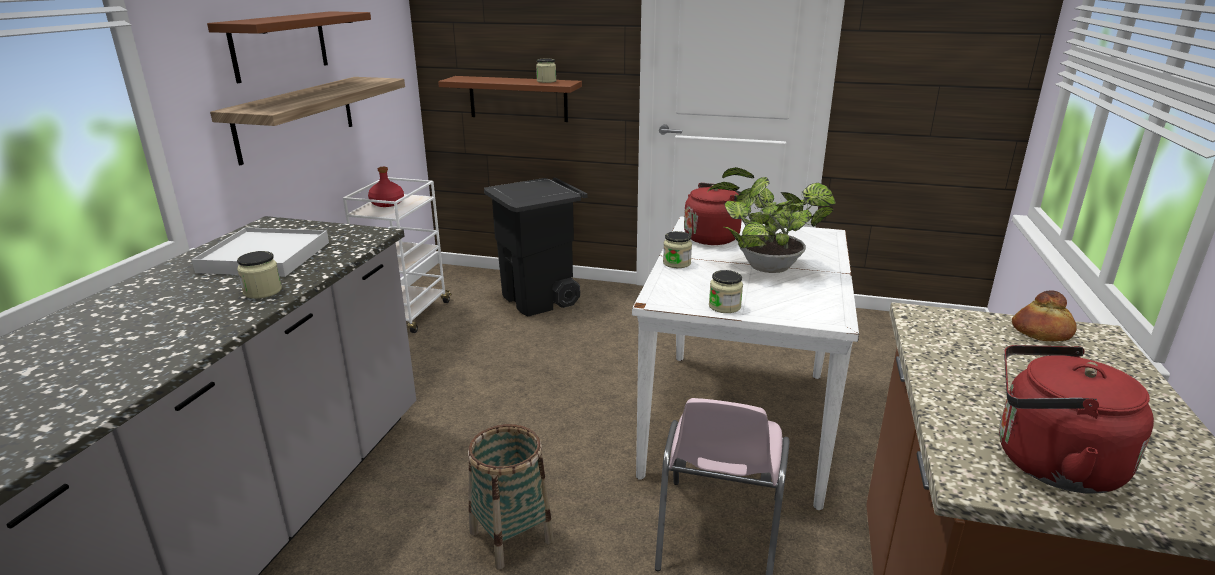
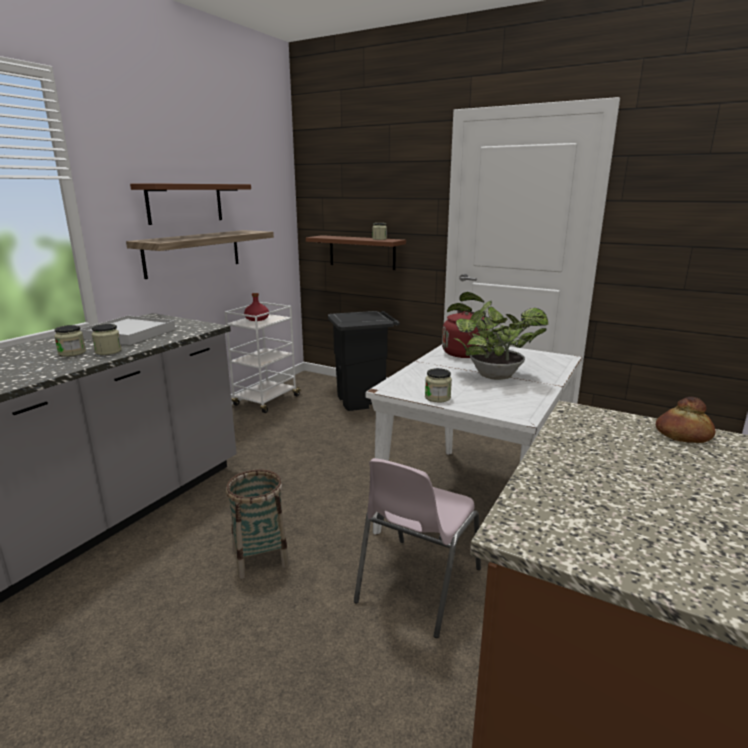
camera: 15 degrees right, 5 degrees down
(676, 263) = (423, 367): jar -> jar (72, 353)
(1048, 463) = (600, 530): red kettle -> none

